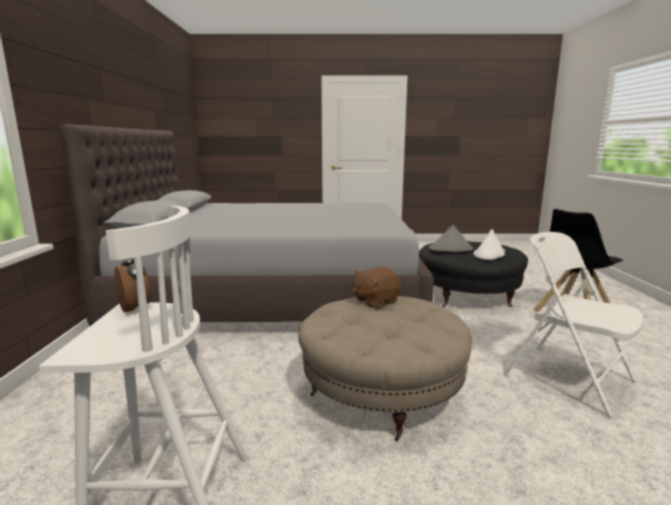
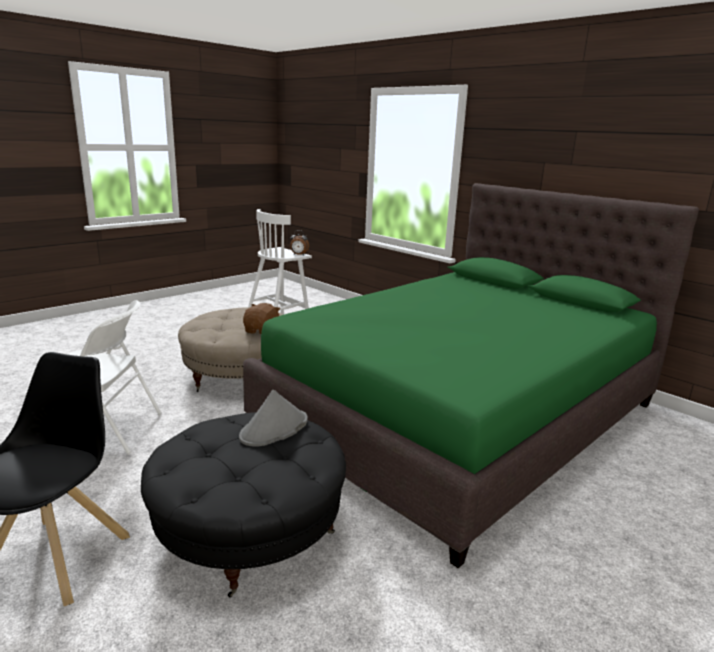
camera: 135 degrees right, 5 degrees up
(275, 295) = (462, 415): grey bed -> green bed
(489, 254) = (206, 436): white hat -> none

